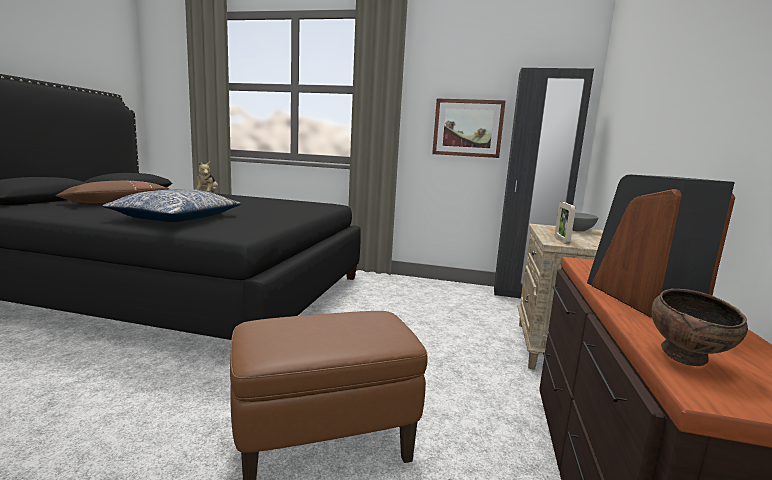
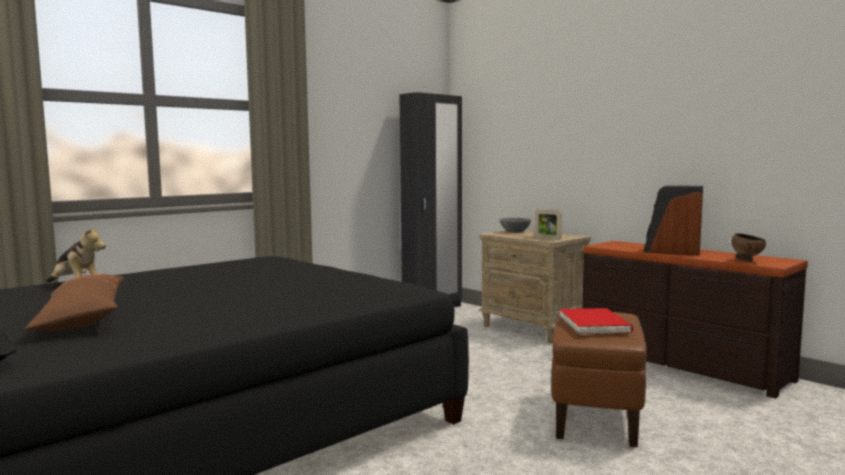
camera: 55 degrees left, 5 degrees down
(176, 218) = (297, 300): pillow -> none
(309, 329) = (594, 325): none -> red book
(467, 128) = (361, 149): picture -> none

